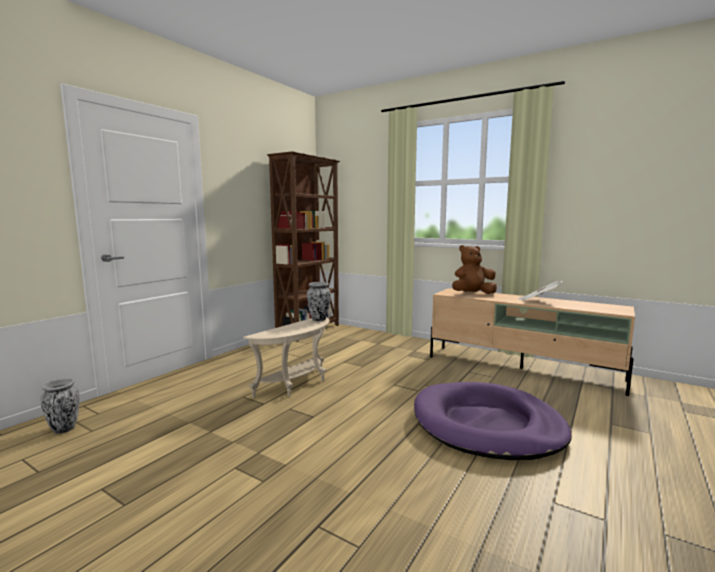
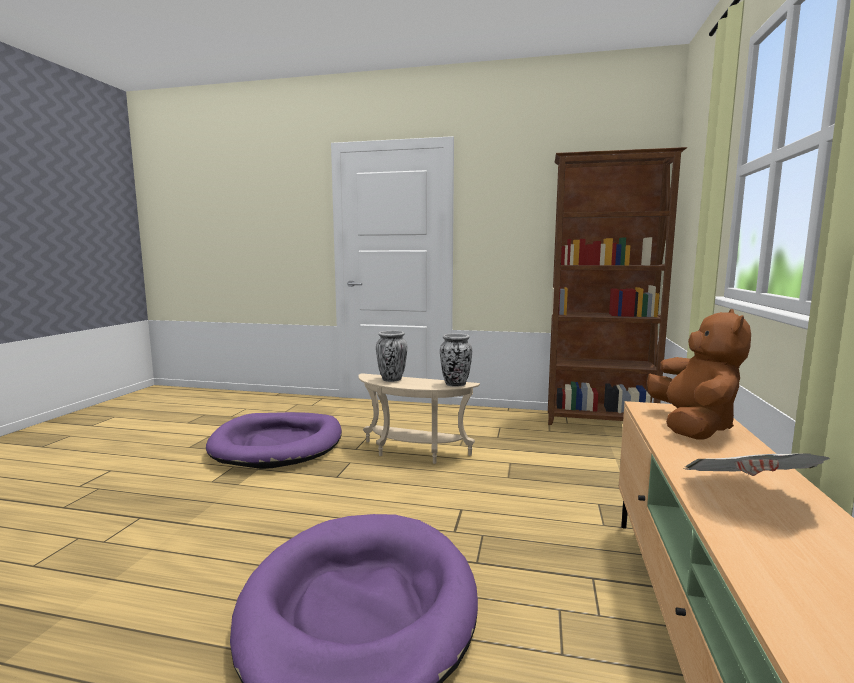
camera: 70 degrees right, 0 degrees up
(64, 429) = (286, 404): vase -> vase (391, 379)
(203, 439) = (278, 444): none -> purple dog bed
(472, 294) = (692, 426): brown plush toy -> brown plush toy turned 45 degrees clockwise

